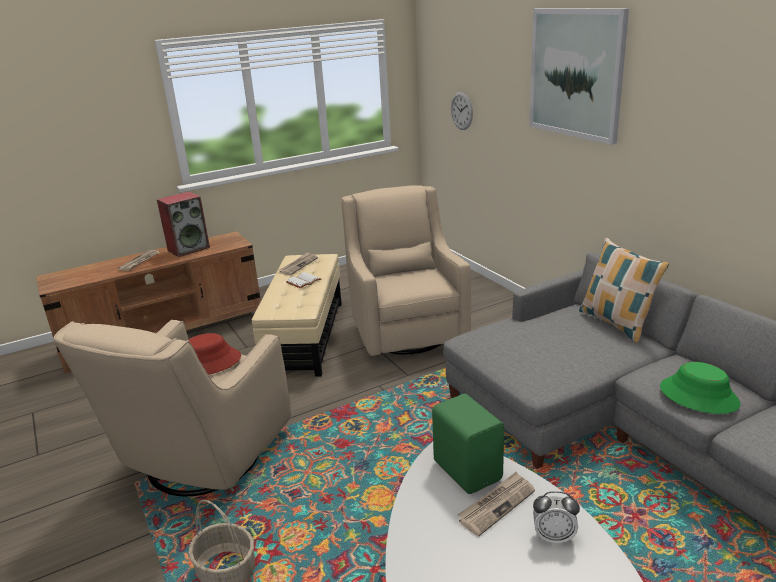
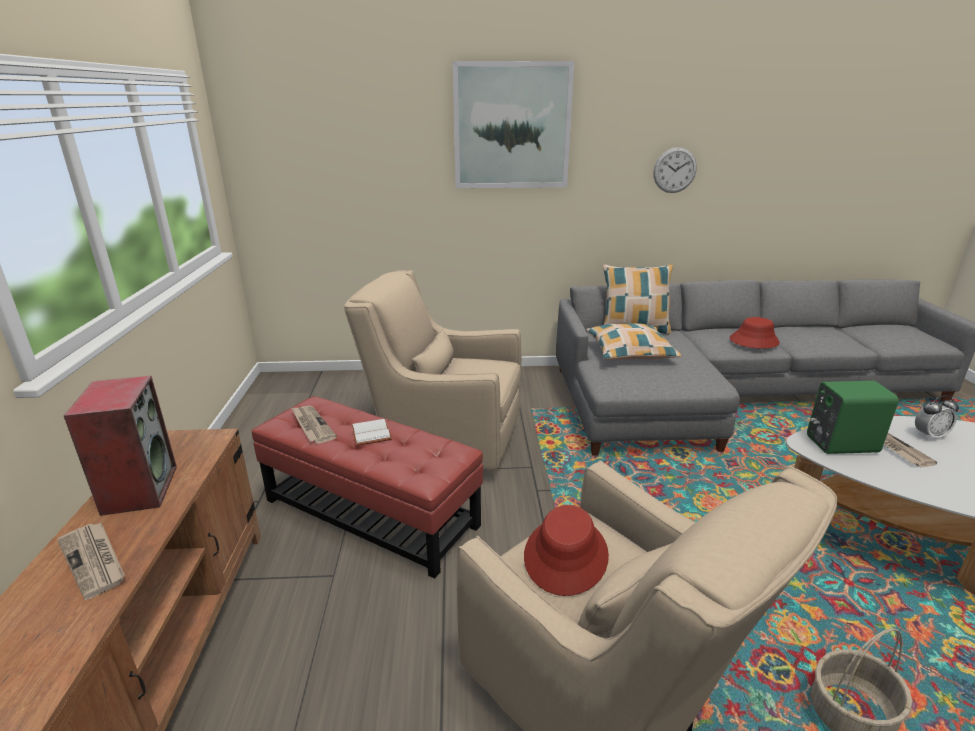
camera: 65 degrees left, 0 degrees up
(305, 337) = (370, 513): beige ottoman -> red ottoman
(461, 111) = (326, 189): wall clock -> wall clock (674, 170)
(550, 331) = (630, 352): none -> pillow
(554, 537) = (929, 435): alarm clock -> alarm clock turned 45 degrees clockwise
(699, 395) = (753, 341): green hat -> red hat

